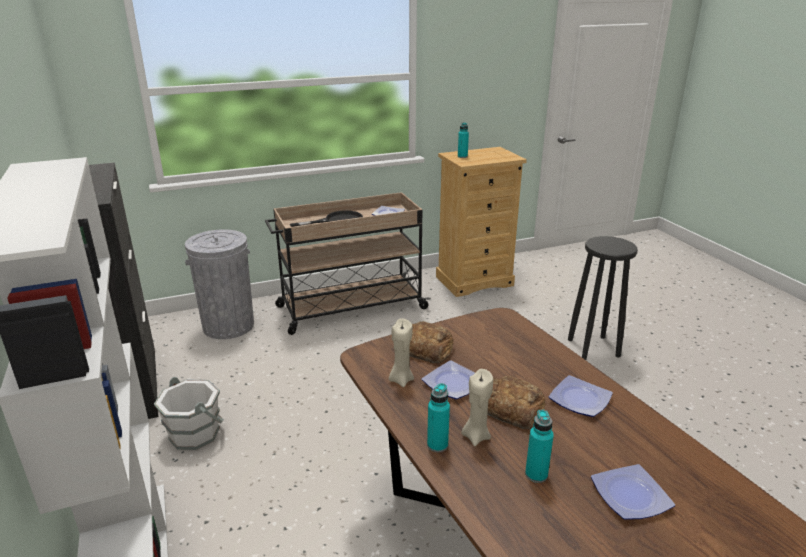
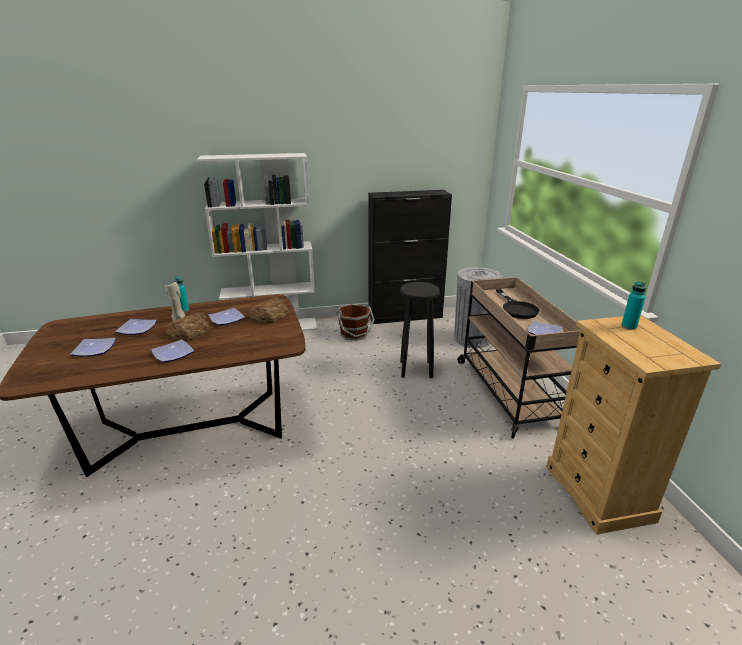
camera: 100 degrees right, 0 degrees up
(195, 433) = (354, 334): white bucket -> brown bucket
(401, 380) = (243, 306): beige candle -> none
(536, 474) = (137, 329): turquoise bottle -> plate
(594, 348) = (422, 573): black stool -> black stool (416, 369)

